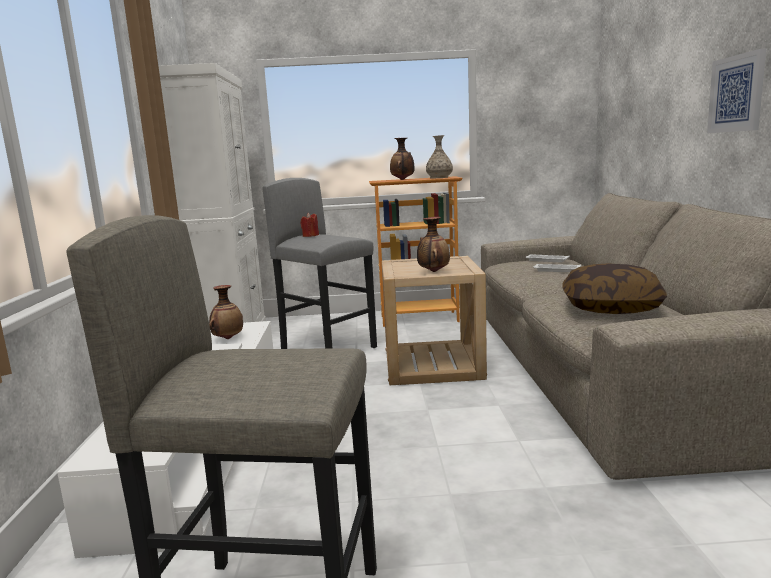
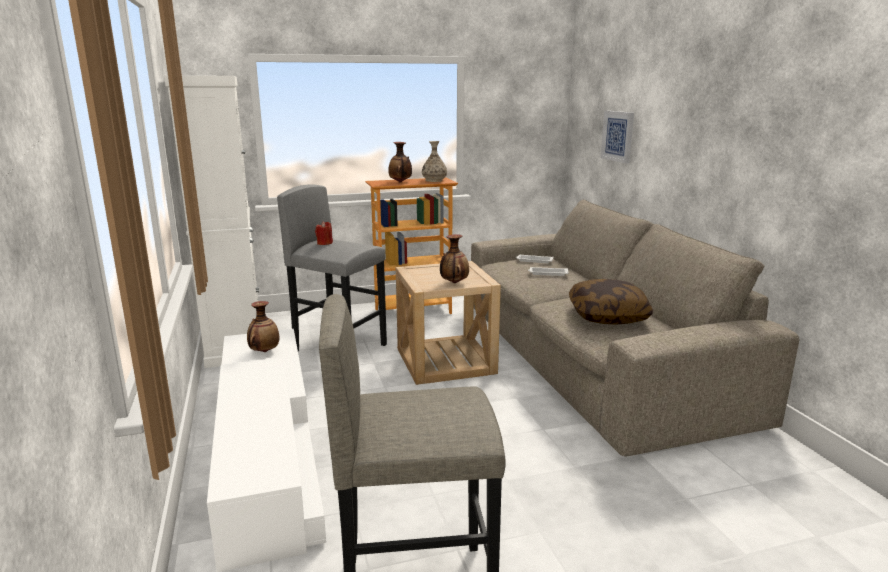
camera: 15 degrees left, 5 degrees up
(737, 94) = (697, 140): picture -> picture (618, 136)

